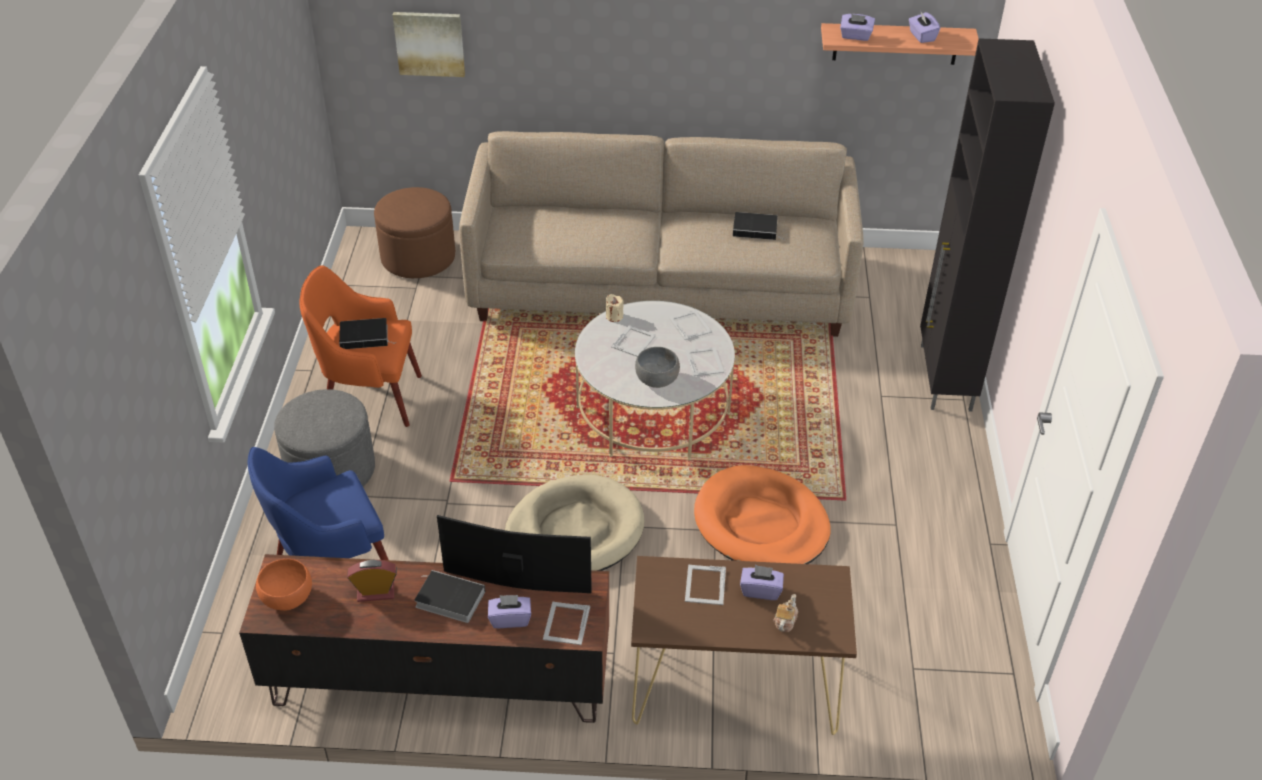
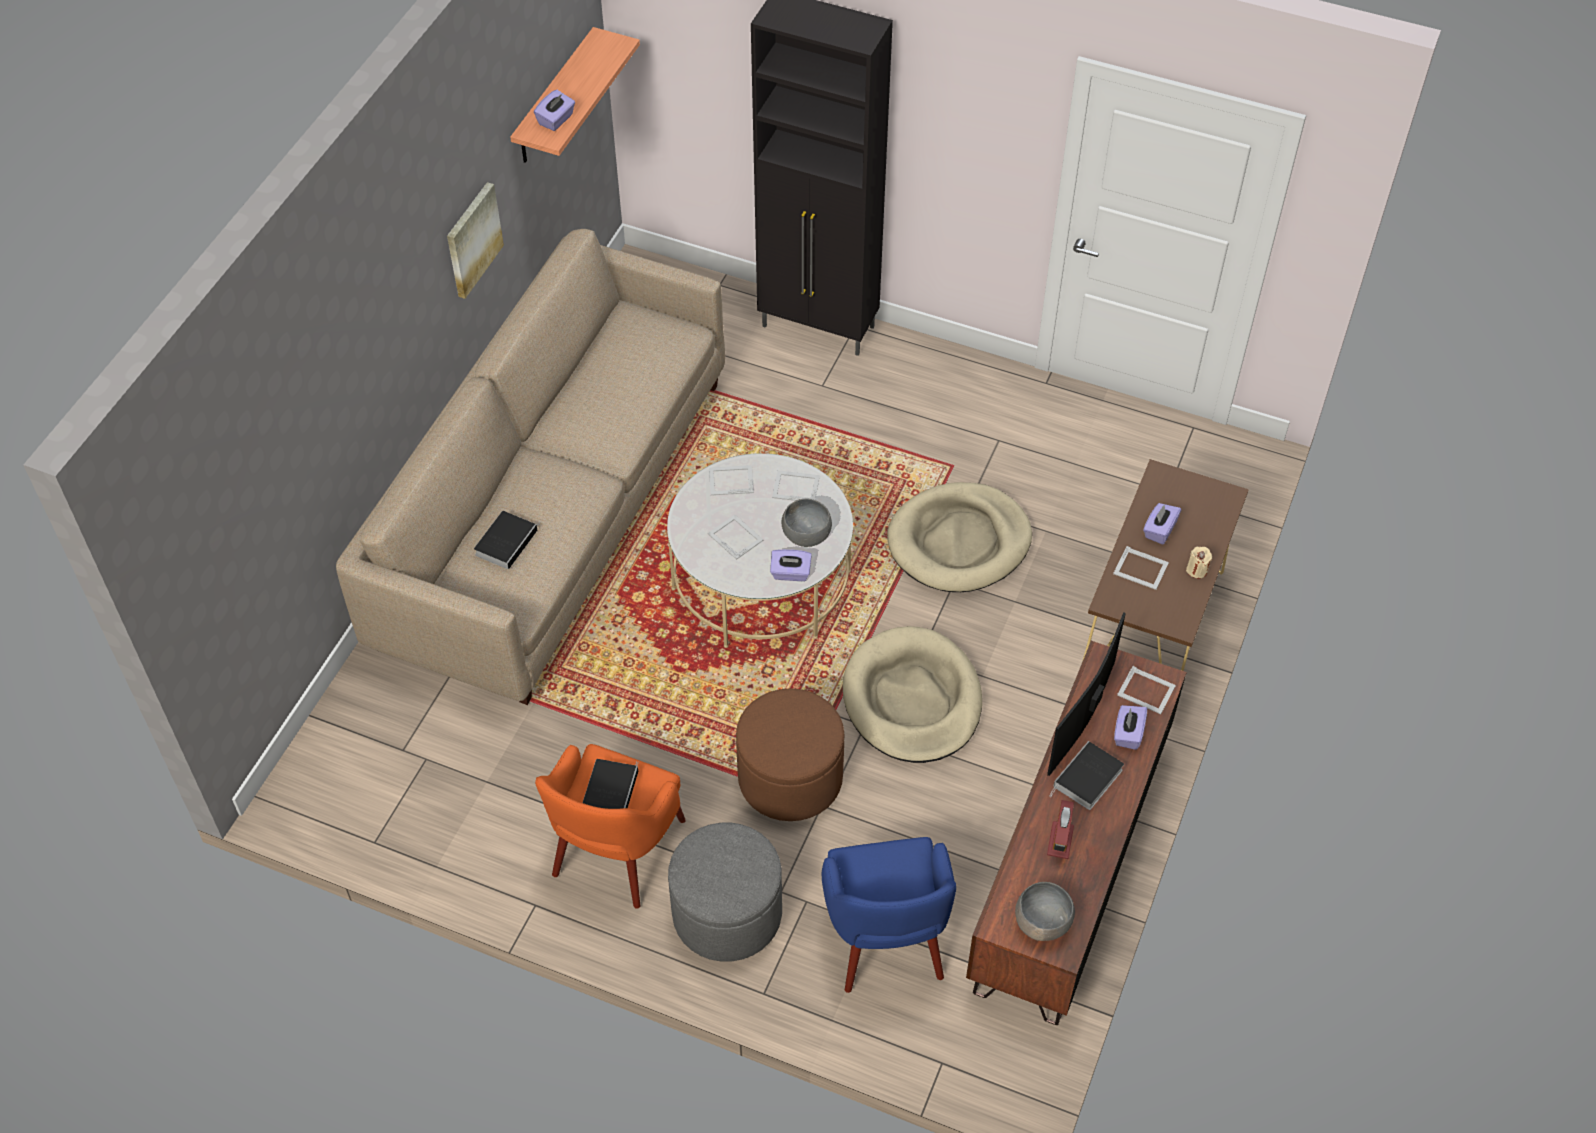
camera: 70 degrees left, 10 degrees up
(287, 597) = (1042, 922): orange bowl -> grey bowl
(418, 257) = (363, 743): brown ottoman -> brown ottoman (790, 777)
(430, 43) = (260, 516): picture -> picture (472, 239)
(614, 316) = (685, 542): beige candle -> beige candle (1197, 570)
(756, 229) = (611, 367): book -> book (506, 541)
(761, 523) = (959, 542): orange dog bed -> beige dog bed
(785, 621) = (1199, 525): teapot -> none
(921, 36) = (586, 71): purple tissue box -> purple tissue box (790, 573)

